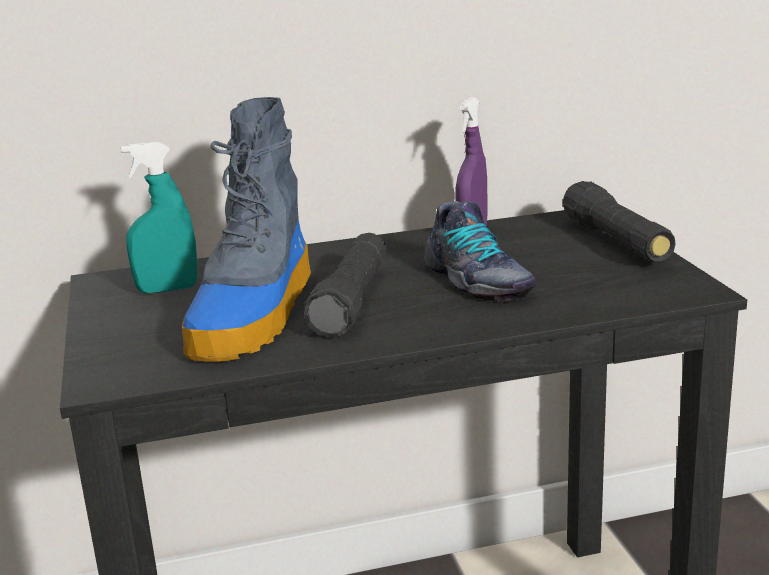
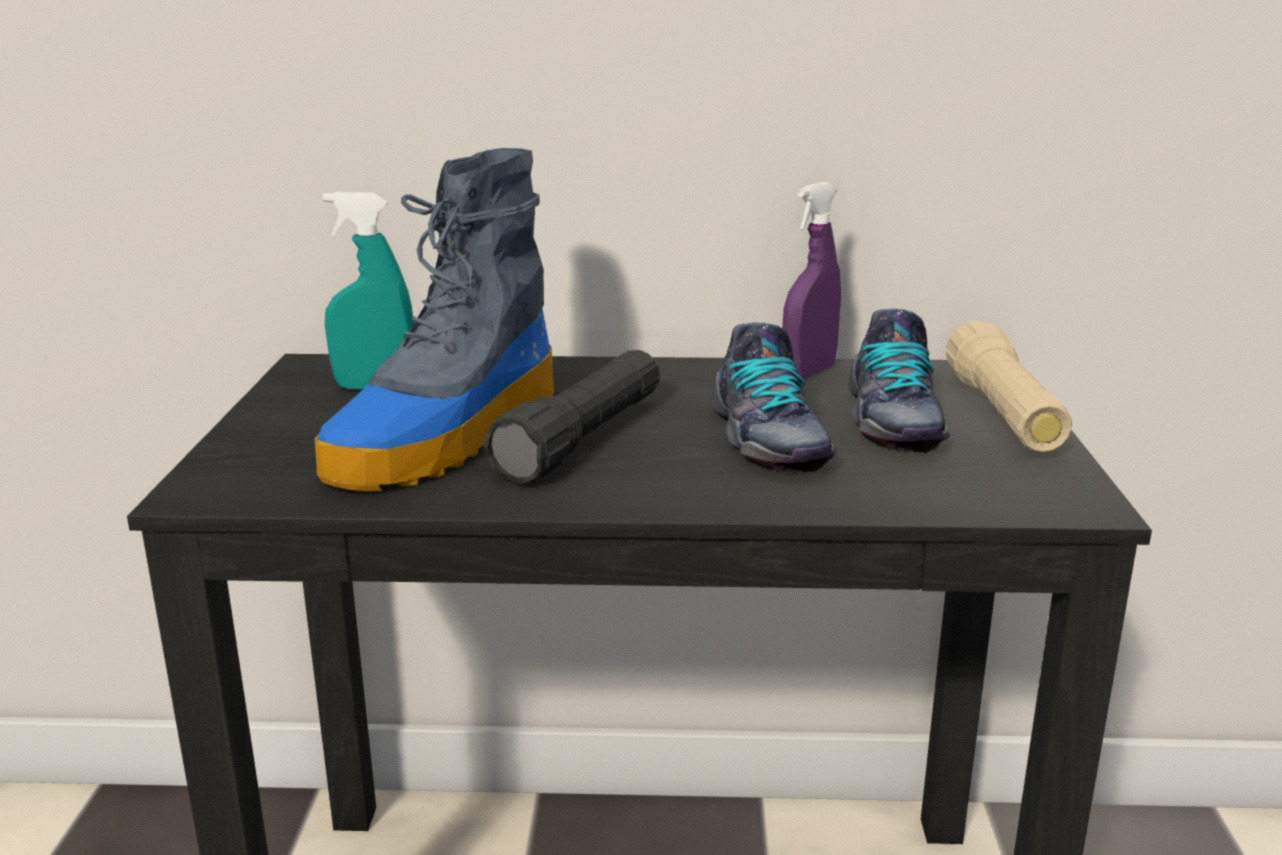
camera: 15 degrees right, 0 degrees up
(549, 256) = (891, 420): none -> shoe
(616, 242) = (1003, 414): black flashlight -> beige flashlight

